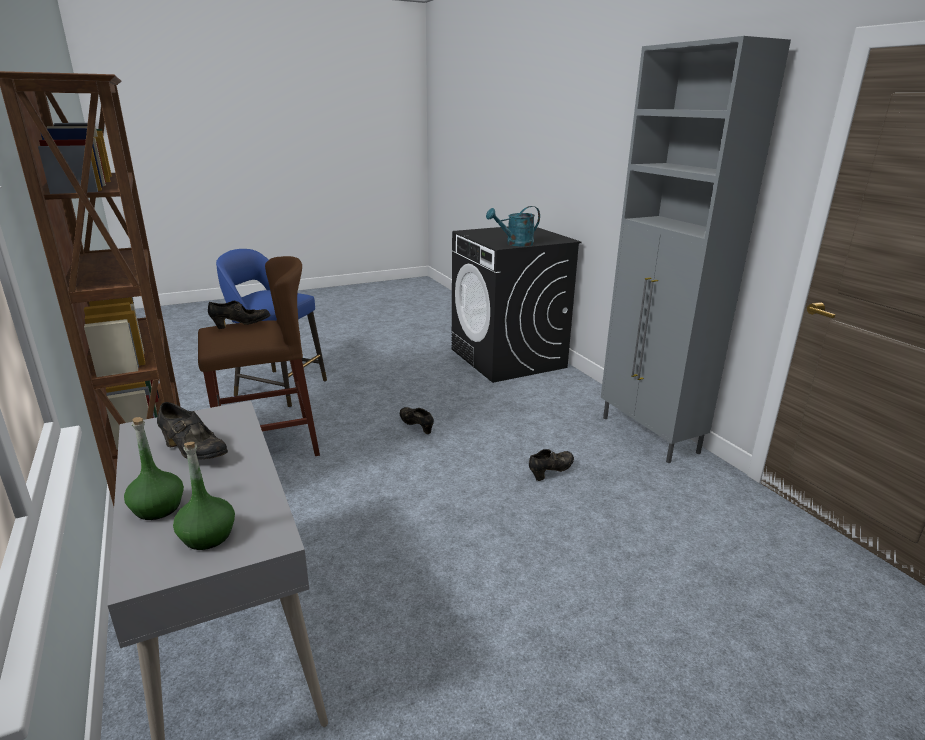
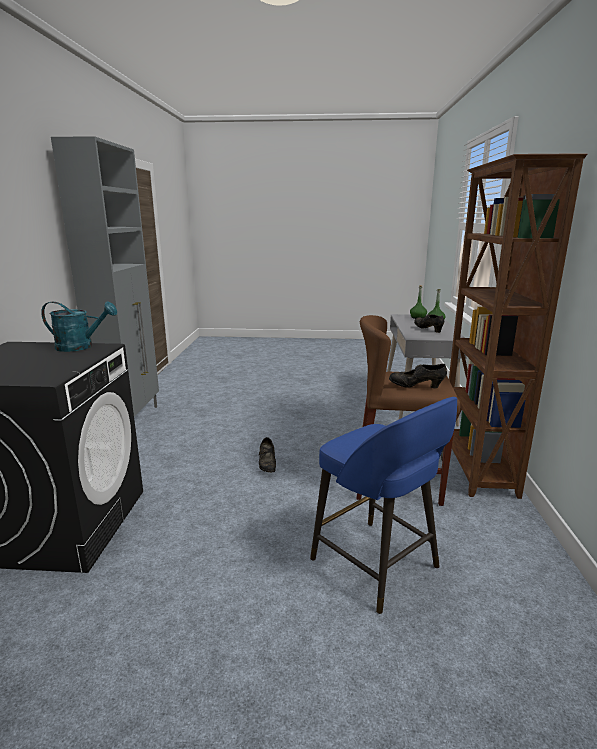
camera: 150 degrees left, 5 degrees down
(551, 472) = (223, 418): black shoe -> none

